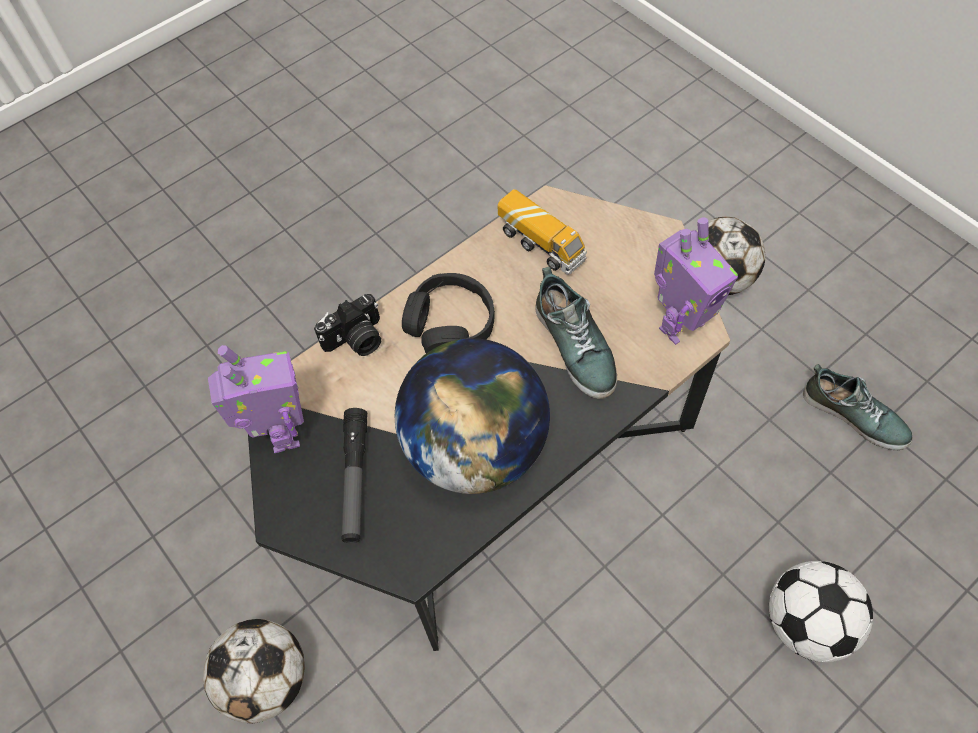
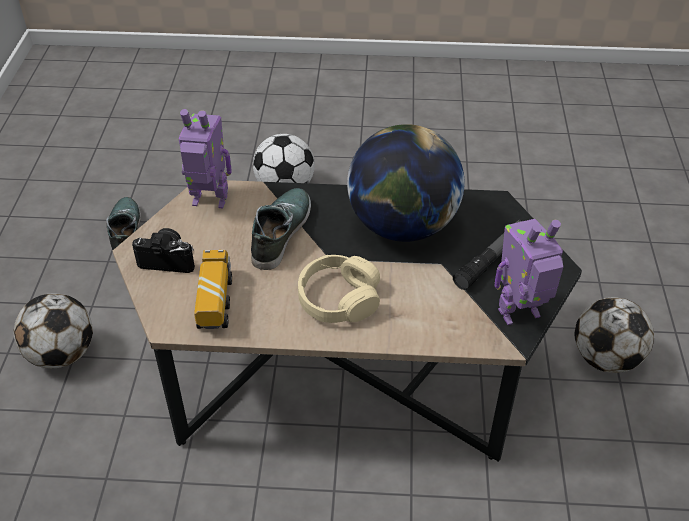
camera: 140 degrees left, 15 degrees down
(280, 433) = (520, 315): toy robot -> toy robot turned 45 degrees clockwise
(356, 340) = (413, 335): camera -> camera (168, 259)
(450, 324) = (339, 299): black headphones -> beige headphones

